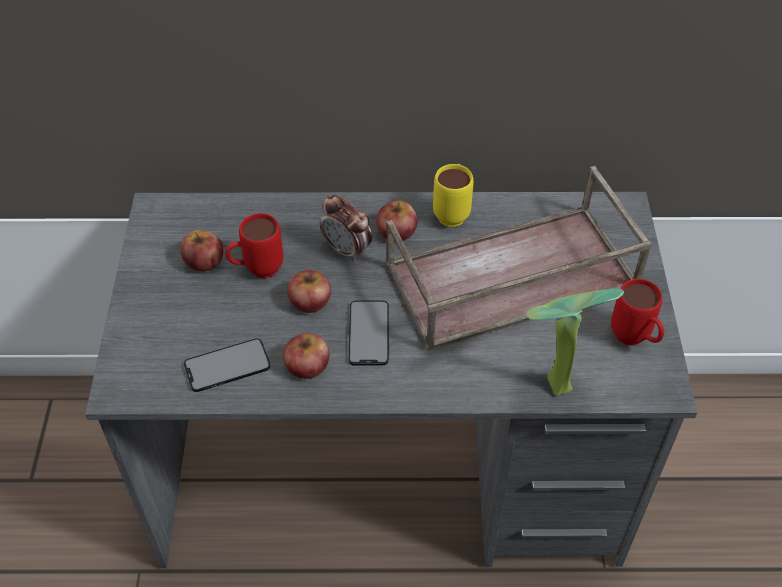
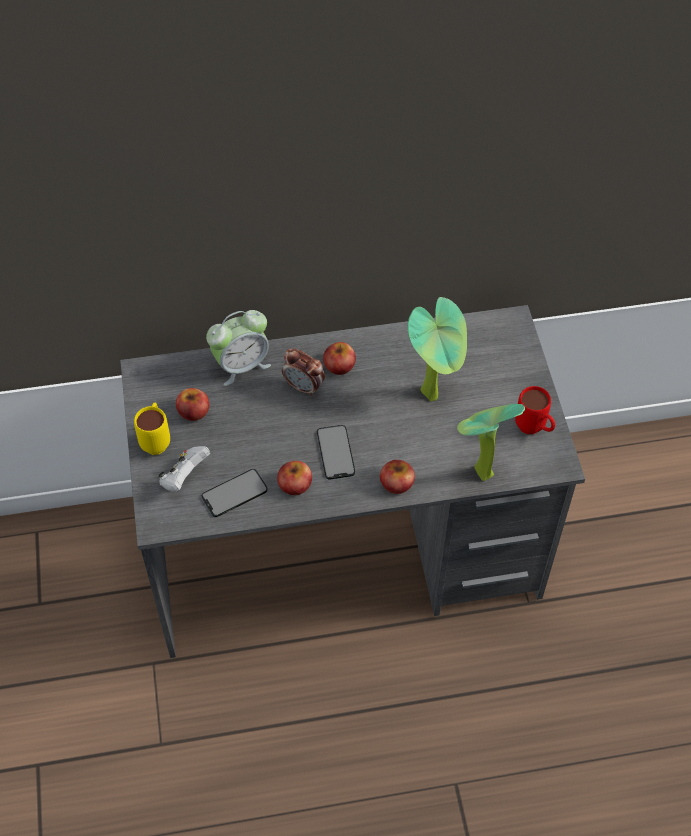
camera: 10 degrees left, 5 degrees up
(169, 337) = (184, 477): none -> white game controller
(256, 270) = (237, 413): red mug -> none
(276, 216) = (241, 365): none -> alarm clock
(310, 301) = (285, 433): apple -> apple (396, 483)
(452, 212) = (380, 343): yellow mug -> yellow mug (156, 440)
(510, 279) = (434, 393): brown tray -> potted plant

